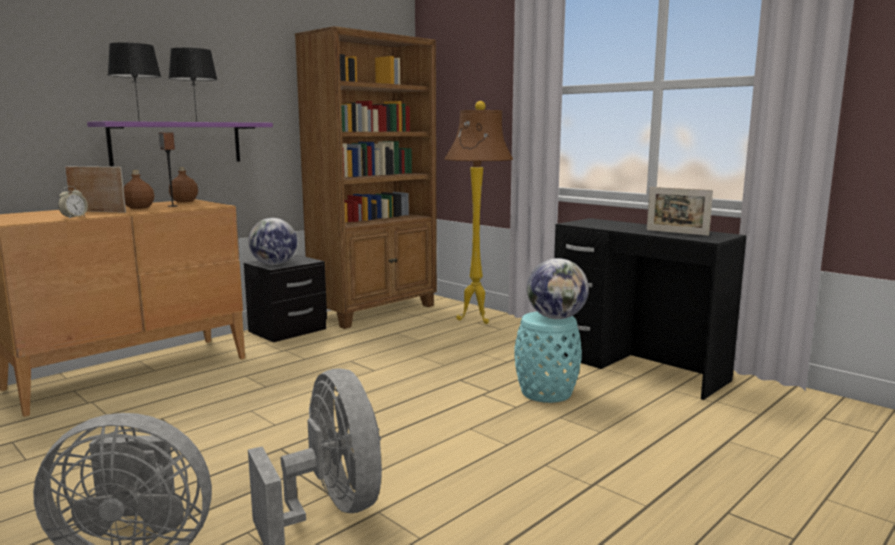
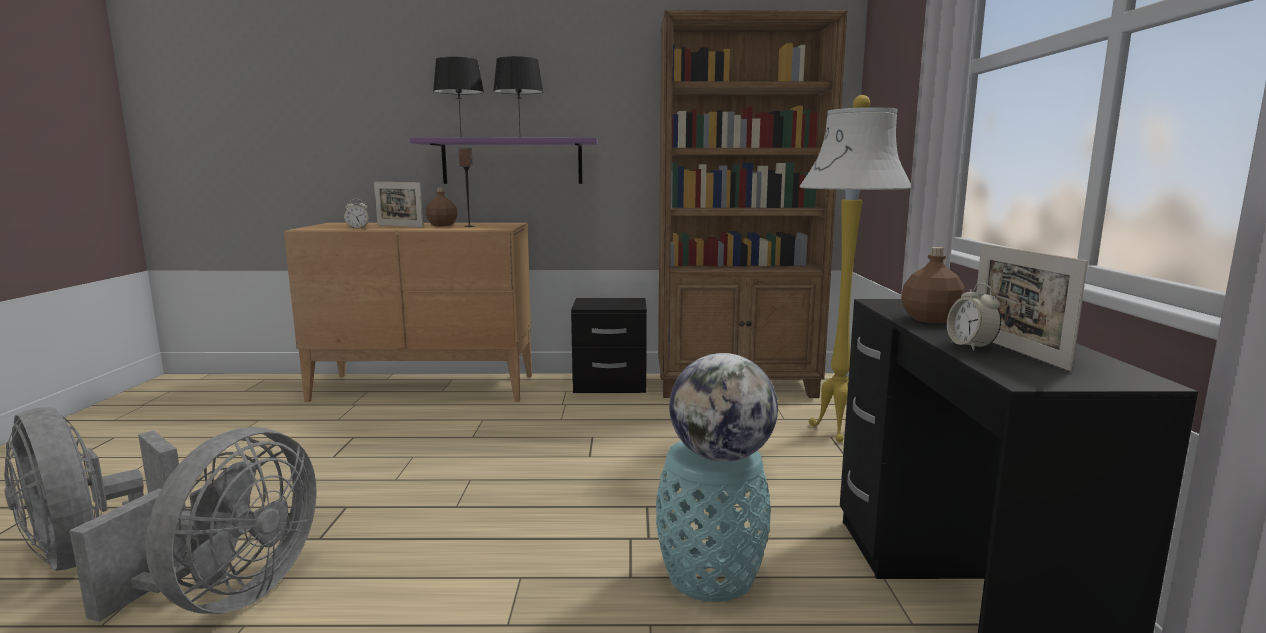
camera: 45 degrees right, 0 degrees up
(98, 211) = (399, 226): picture frame -> picture frame turned 150 degrees clockwise
(184, 201) = (505, 223): brown bottle -> brown bottle (930, 320)
(274, 264) = (592, 304): globe -> none
(477, 320) = (838, 433): brown floor lamp -> white floor lamp
(661, 233) = (970, 346): none -> alarm clock

